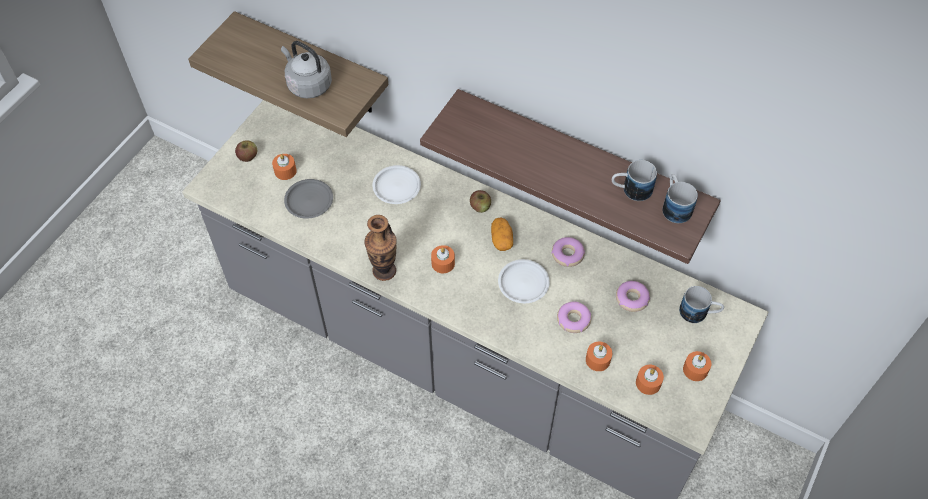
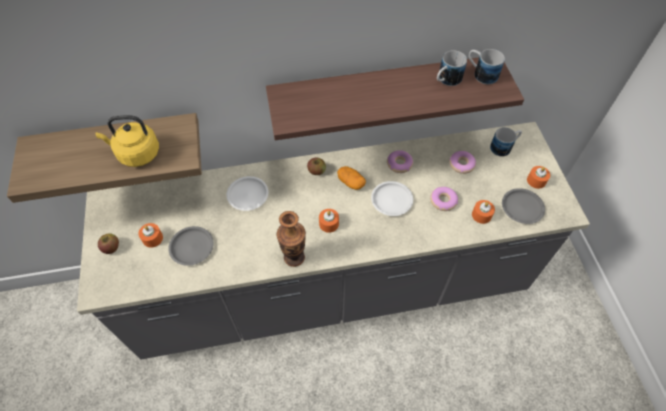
camera: 40 degrees left, 0 degrees up
(308, 84) = (136, 154): grey kettle -> yellow kettle
(648, 383) = (521, 207): orange candle -> grey plate

